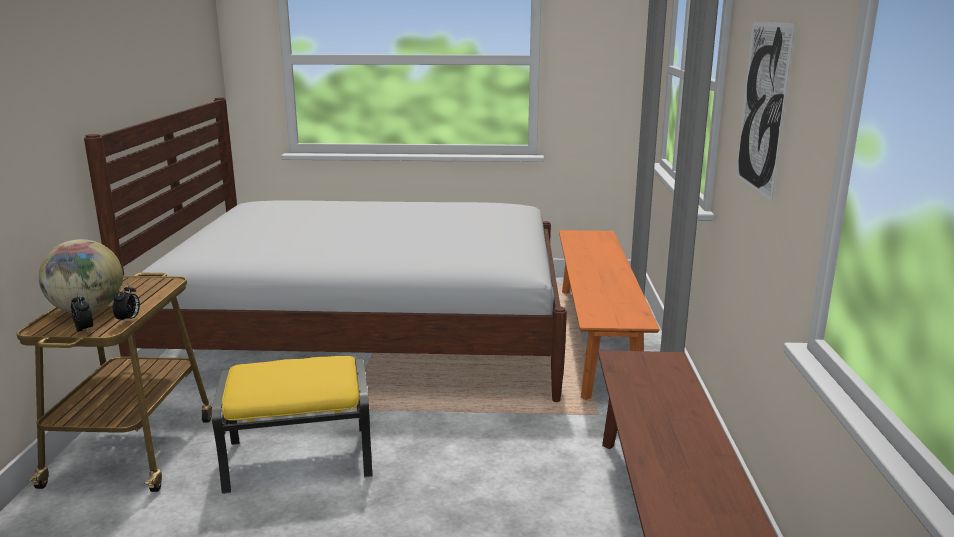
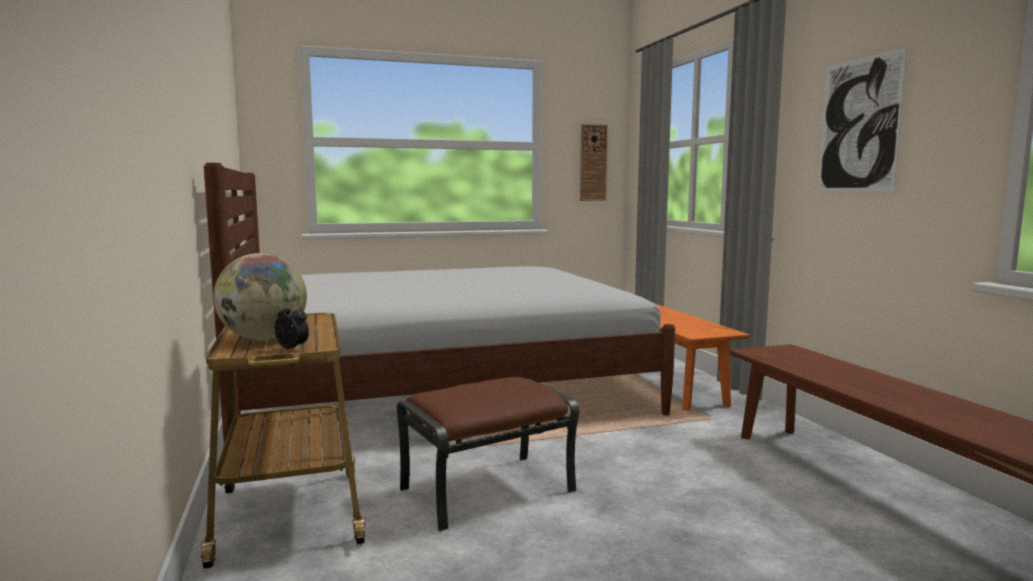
camera: 20 degrees left, 10 degrees down
(128, 320) = (330, 338): alarm clock -> none
(300, 458) = (488, 489): yellow ottoman -> brown ottoman
(605, 79) = (593, 163): none -> wall clock

